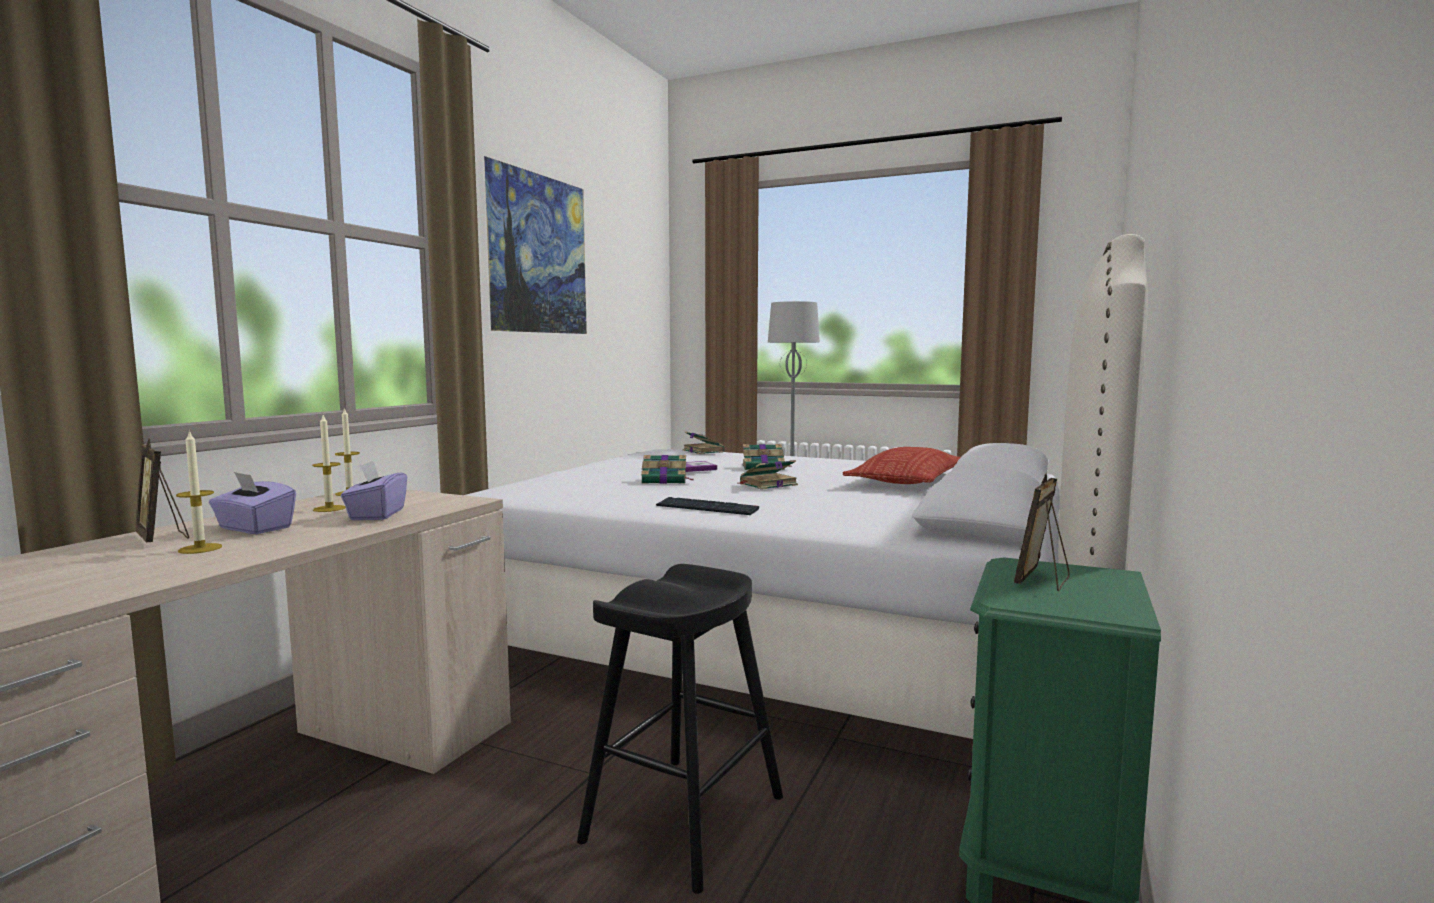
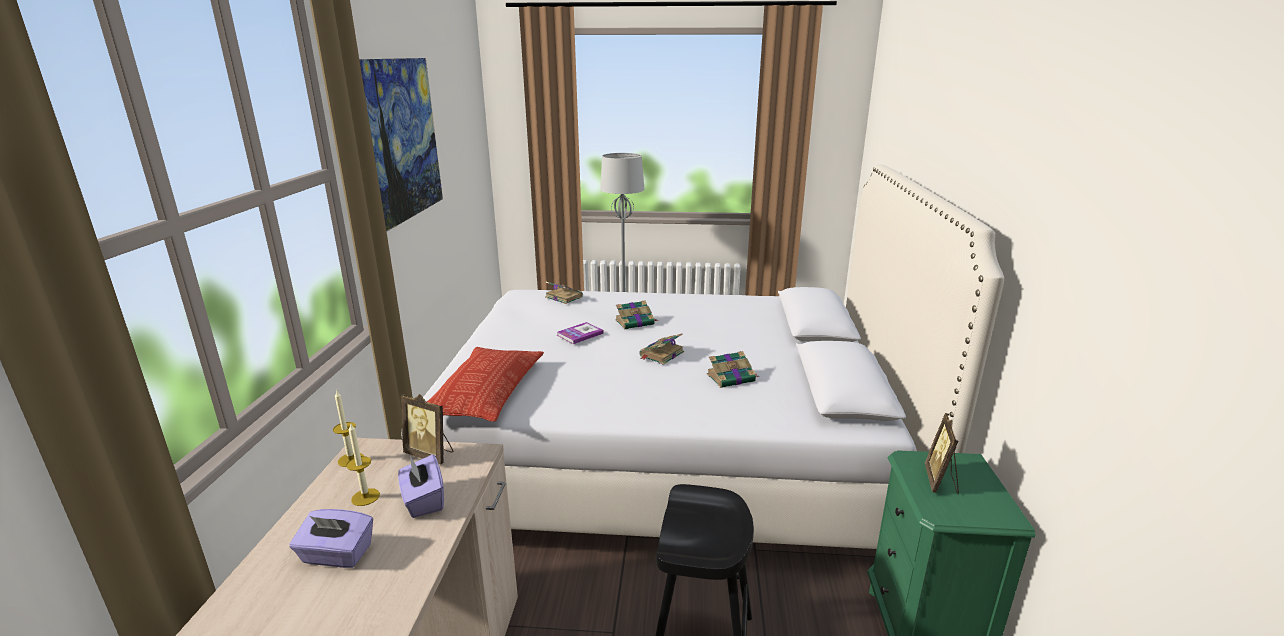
camera: 20 degrees left, 15 degrees up
(162, 537) = (264, 596): picture frame -> picture frame (431, 454)
(200, 548) = (329, 609): candle -> none
(665, 480) = (575, 358): book -> book (732, 378)
(706, 508) = (646, 404): keyboard -> none
(908, 479) = (752, 328): pillow -> pillow (485, 392)

